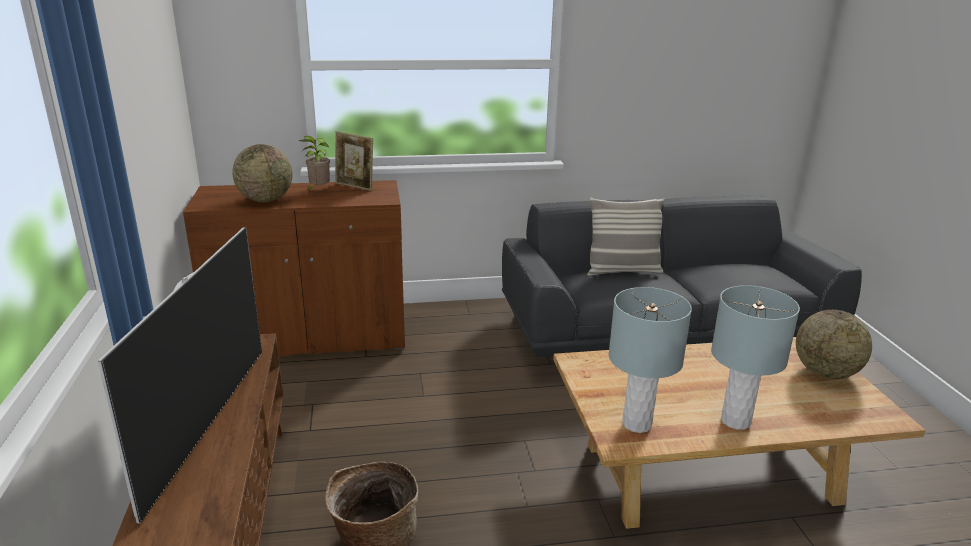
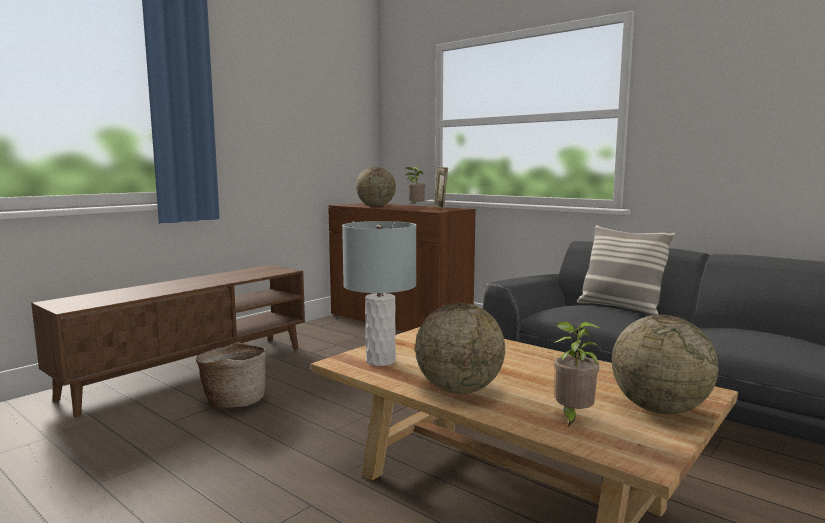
camera: 50 degrees right, 15 degrees down
(208, 424) = (193, 282): television -> none
(736, 421) = (459, 390): grey table lamp -> globe
(818, 406) = (572, 417): none -> potted plant

